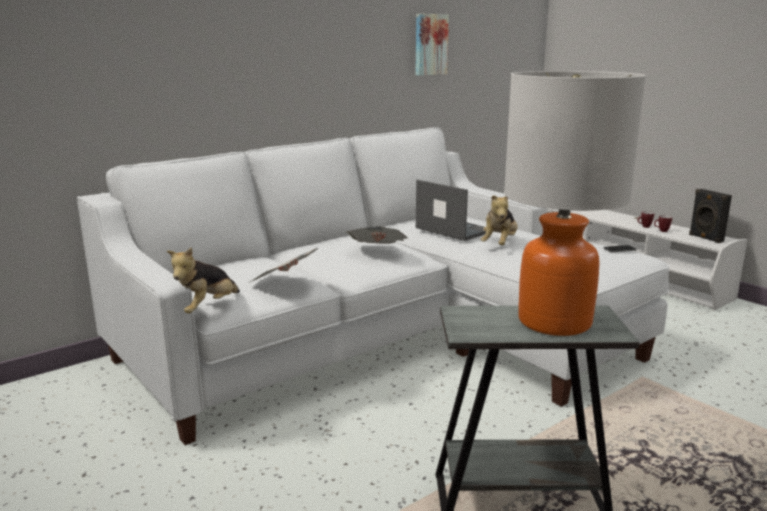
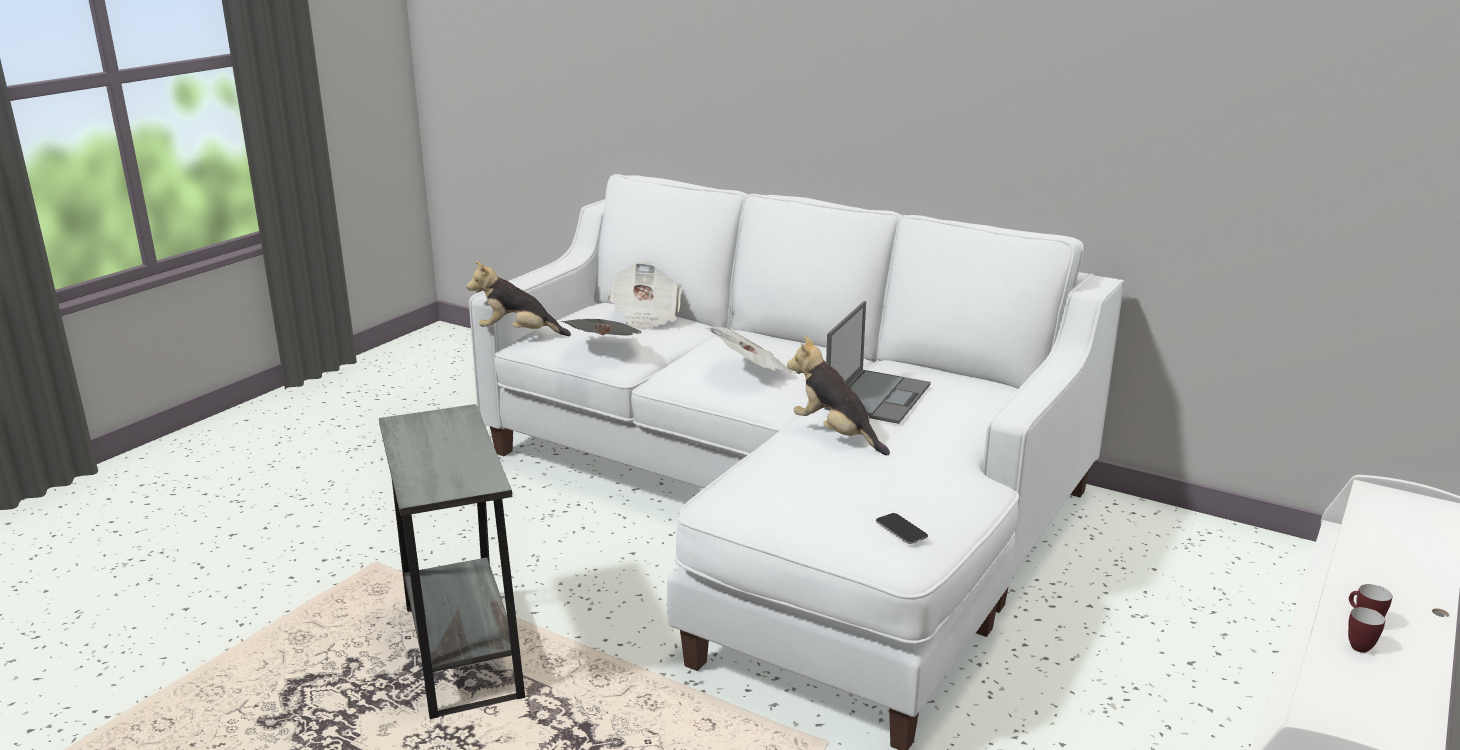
camera: 70 degrees right, 5 degrees up
(232, 265) = (645, 316): none -> newspaper
(430, 44) = (1162, 89): picture -> none
(499, 244) = (836, 434): plush toy -> plush toy turned 45 degrees clockwise
(555, 322) = (443, 461): table lamp -> none
(705, 238) = (1373, 709): black speaker -> none

